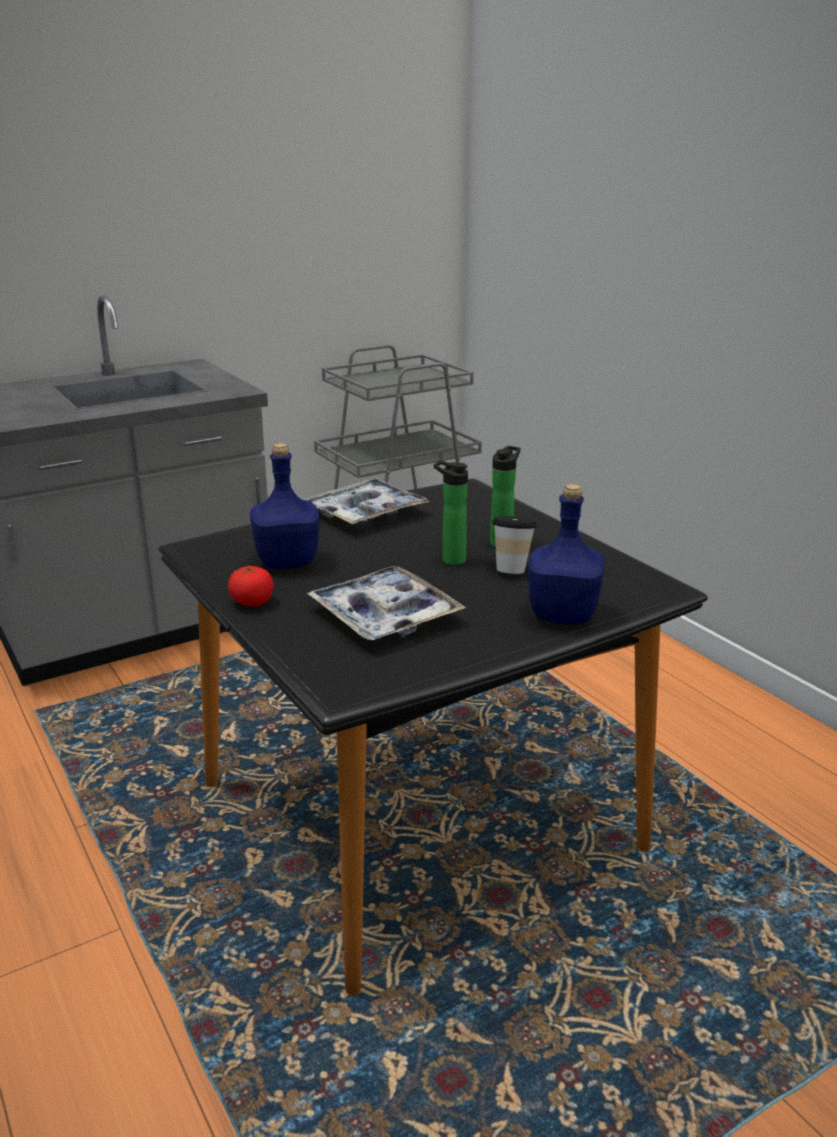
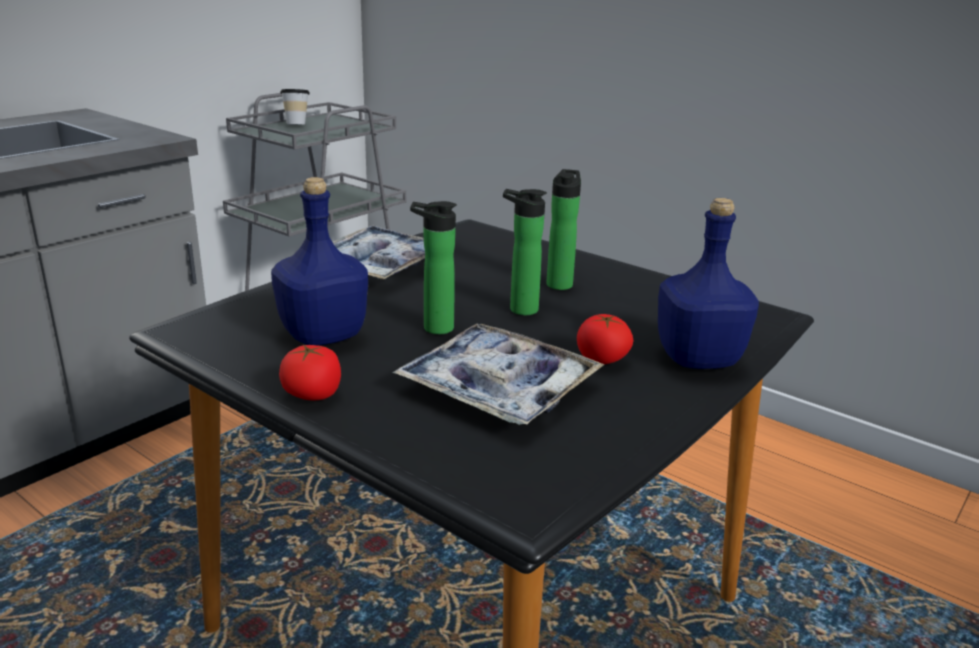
camera: 20 degrees left, 0 degrees up
(371, 566) = (433, 328): none -> bottle
(482, 606) = (602, 359): none -> tomato
(512, 569) = (596, 312): cup -> cup (297, 125)

